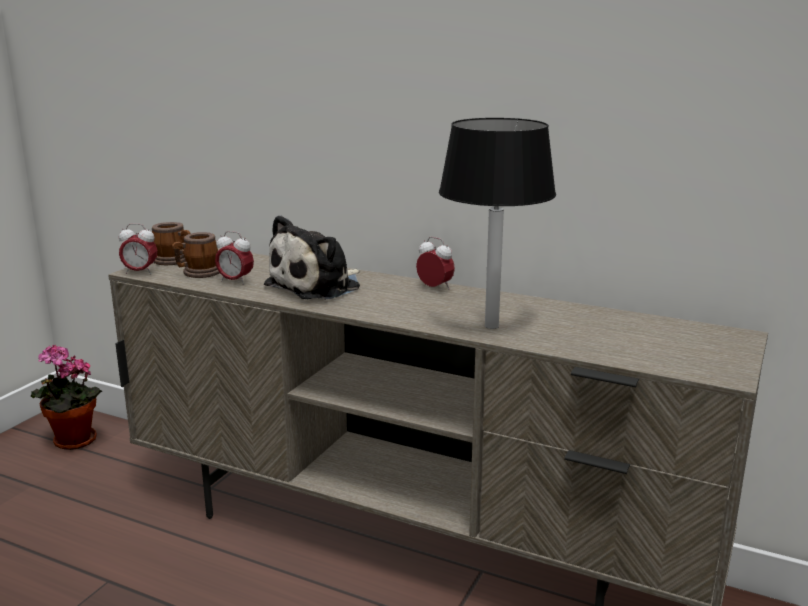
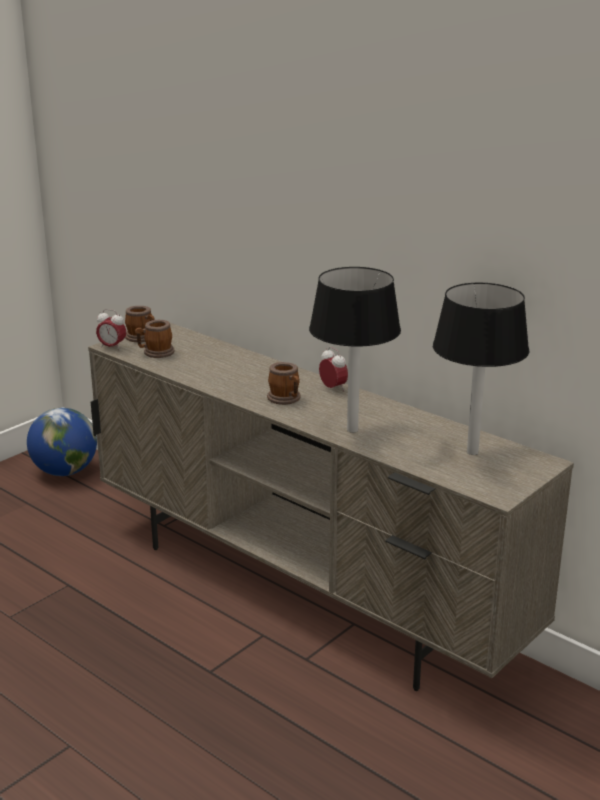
camera: 15 degrees right, 5 degrees up
(71, 442) = (65, 472): potted plant -> globe
(235, 281) = (180, 364): alarm clock -> none
(318, 286) = (241, 376): plush toy -> none
(388, 303) = (286, 399): none -> mug
(649, 334) = (472, 452): none -> black table lamp

